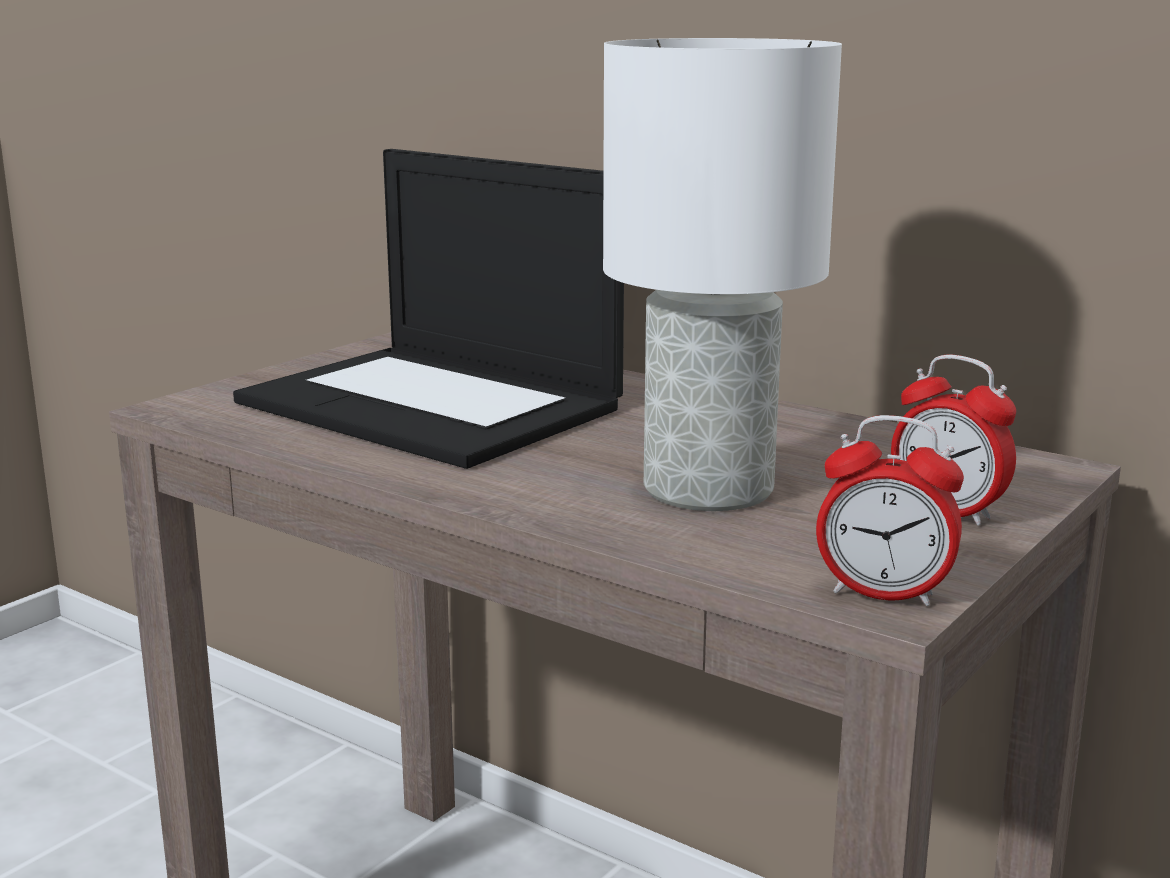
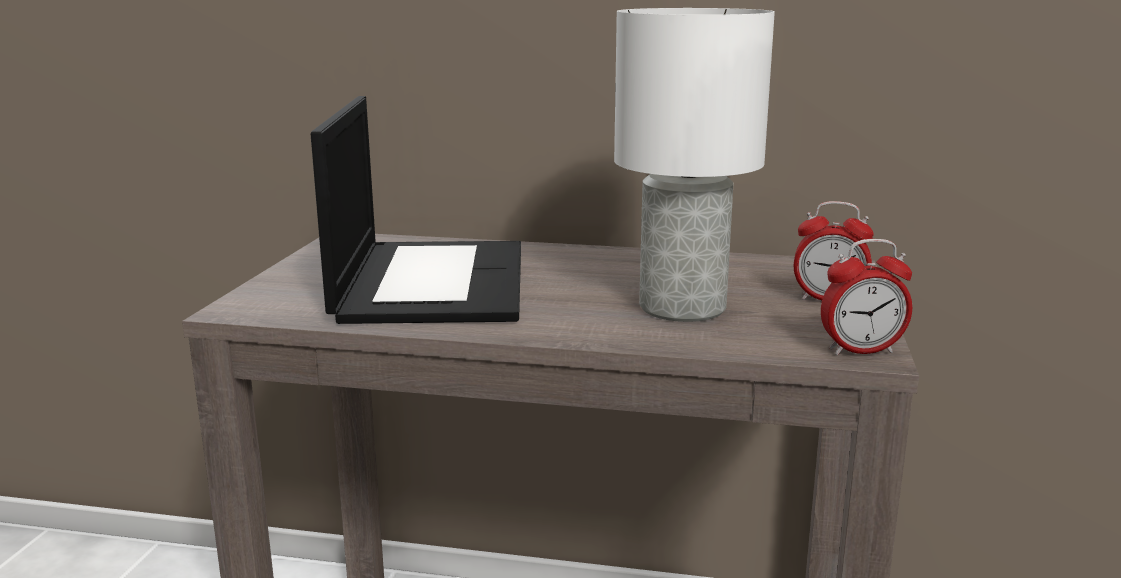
camera: 25 degrees left, 0 degrees up
(435, 405) = (431, 281): laptop -> laptop turned 105 degrees counterclockwise

